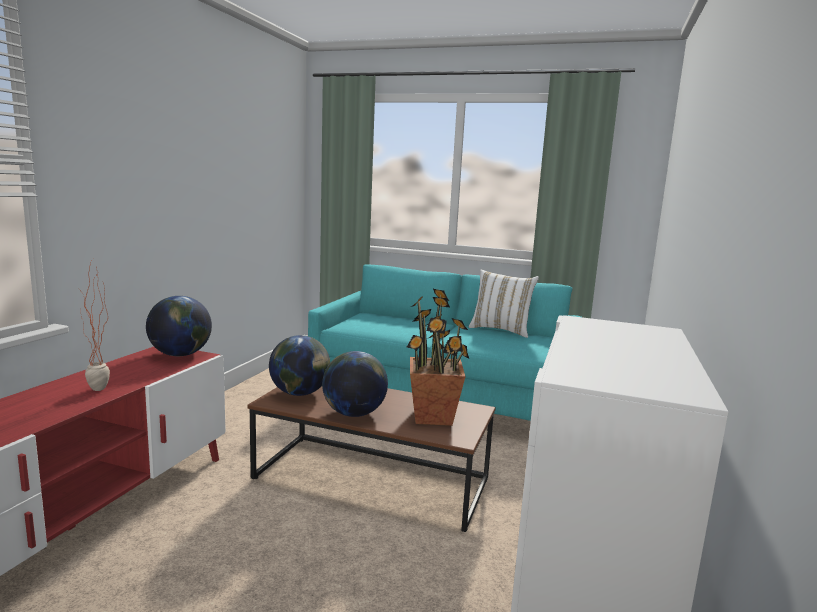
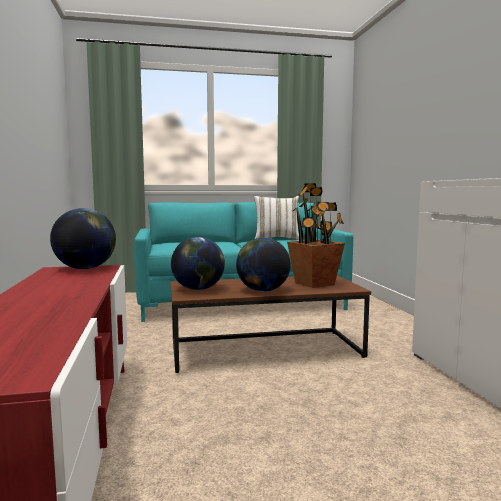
camera: 30 degrees left, 5 degrees down
(98, 392) = (75, 292): potted plant -> none

